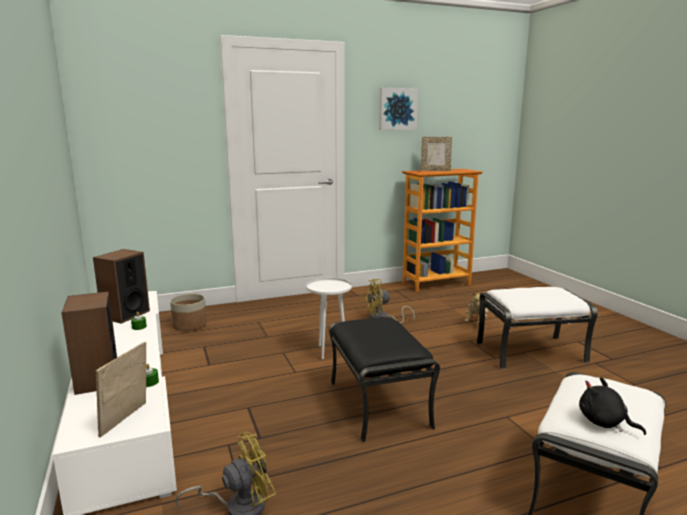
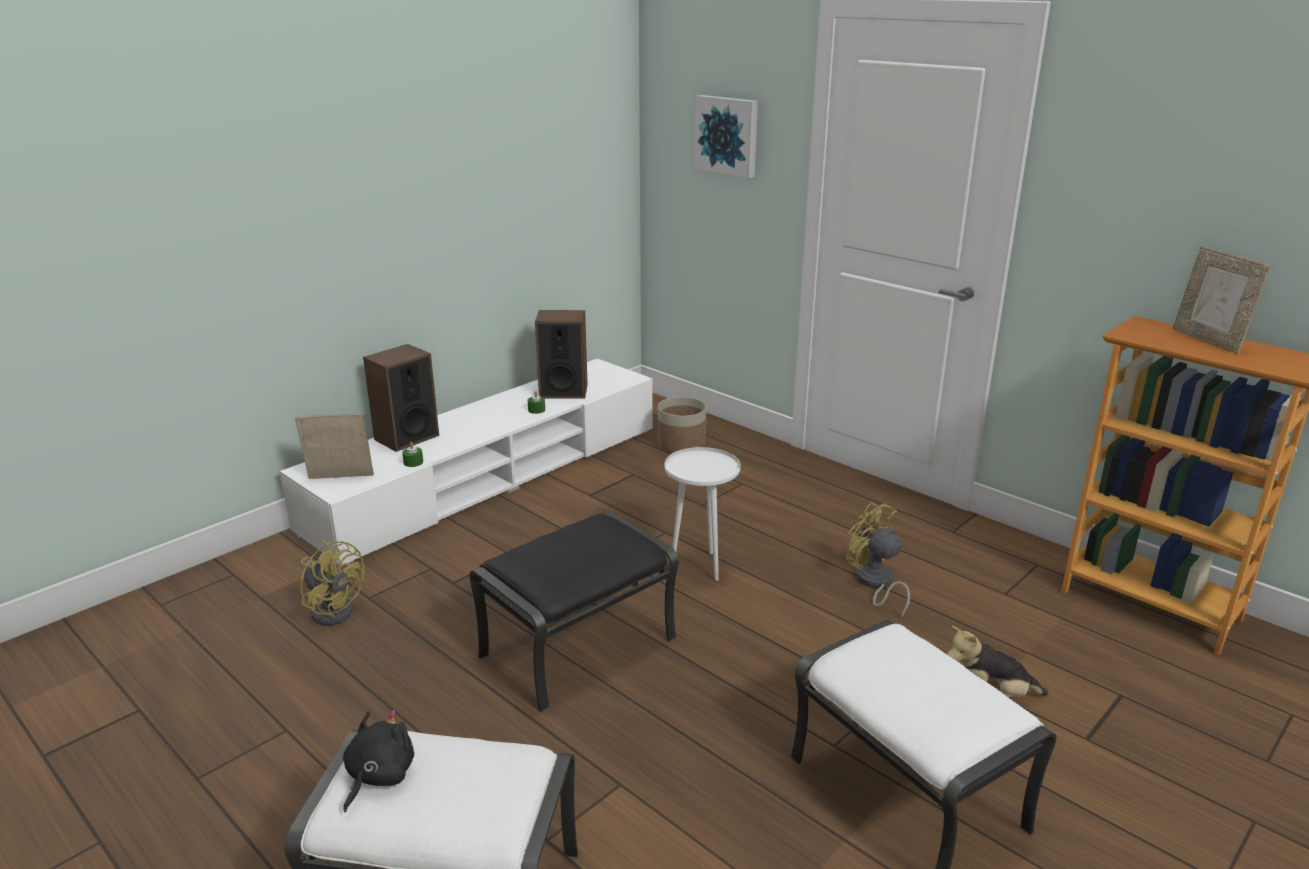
camera: 65 degrees right, 10 degrees up
(397, 109) = (1161, 165): picture -> picture (728, 135)

